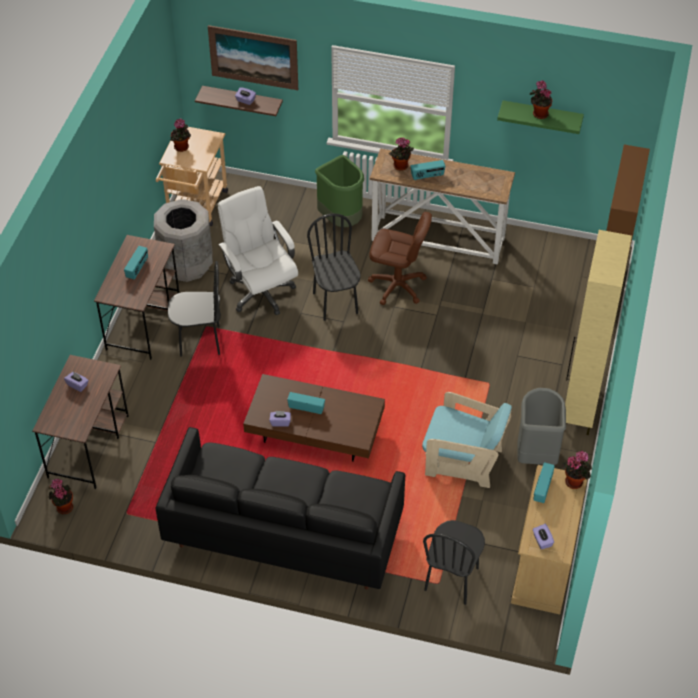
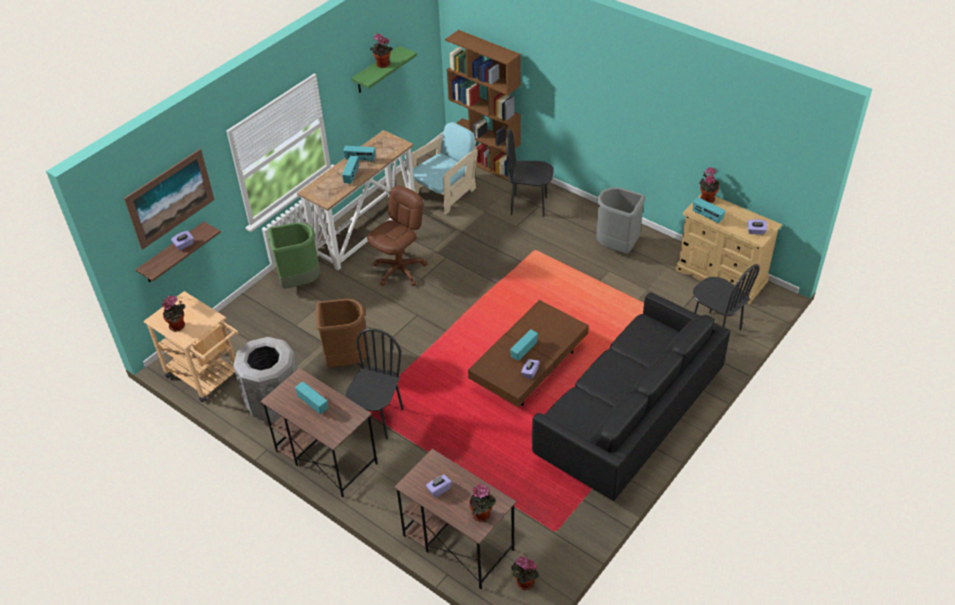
camera: 65 degrees left, 5 degrees down
(260, 291) = (346, 359): white office chair -> brown trash can
(336, 303) = (393, 313): black chair -> black chair (529, 205)
(400, 167) = (328, 187): potted plant -> potted plant (482, 515)
(456, 173) = (360, 159): none -> radio
(463, 461) = (603, 288): turquoise armchair -> turquoise armchair (445, 193)
(580, 409) = (586, 211): beige cabinet -> none

